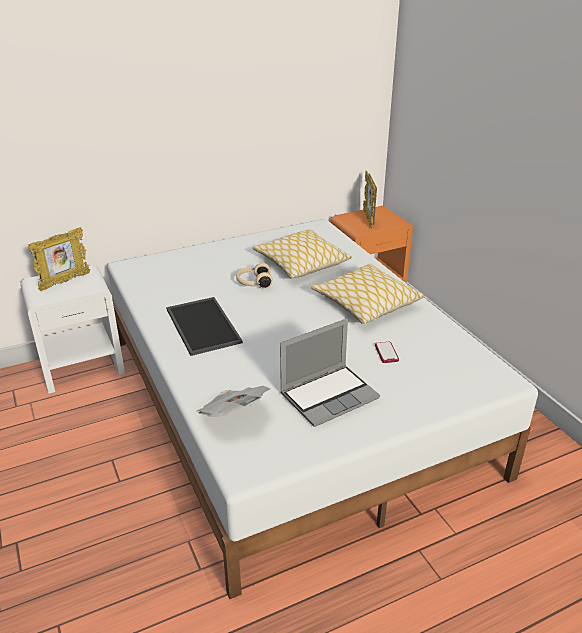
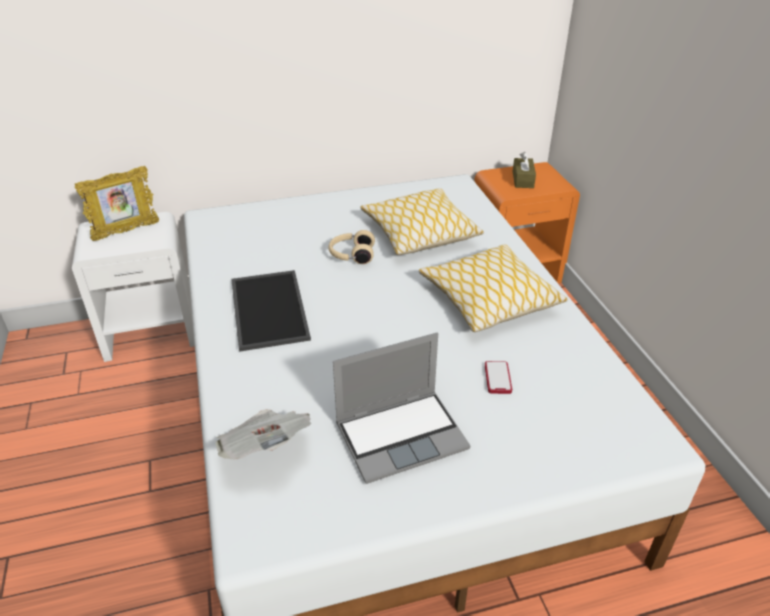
camera: 10 degrees right, 5 degrees up
(368, 219) = (523, 179): picture frame -> brown tissue box

